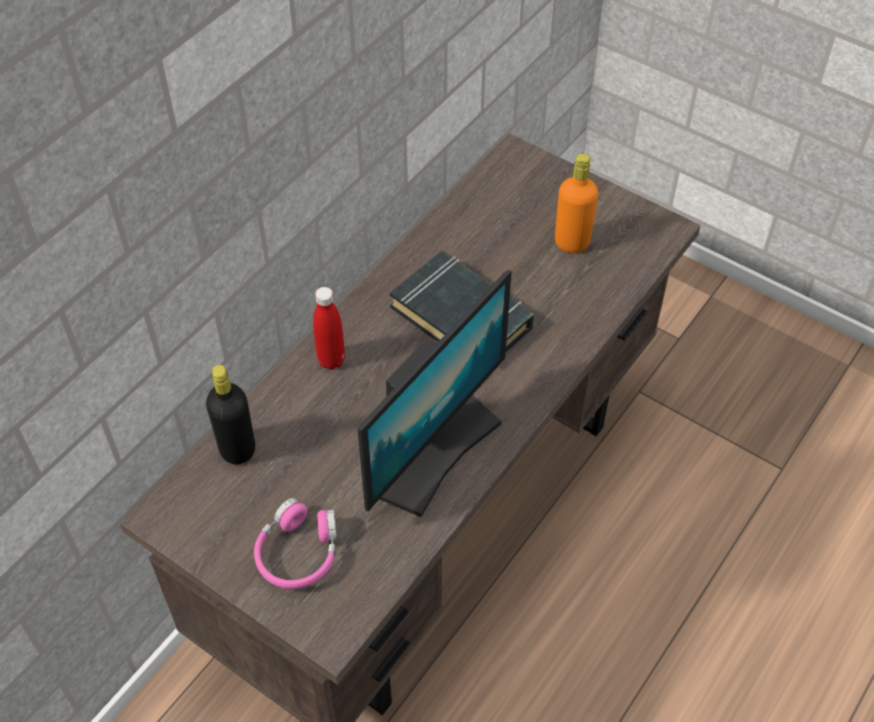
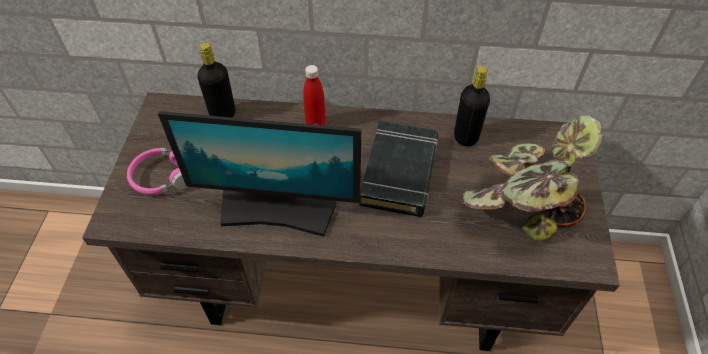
camera: 60 degrees right, 0 degrees up
(454, 236) = (466, 137): none -> black bottle
(572, 243) = (520, 205): orange bottle -> potted plant

